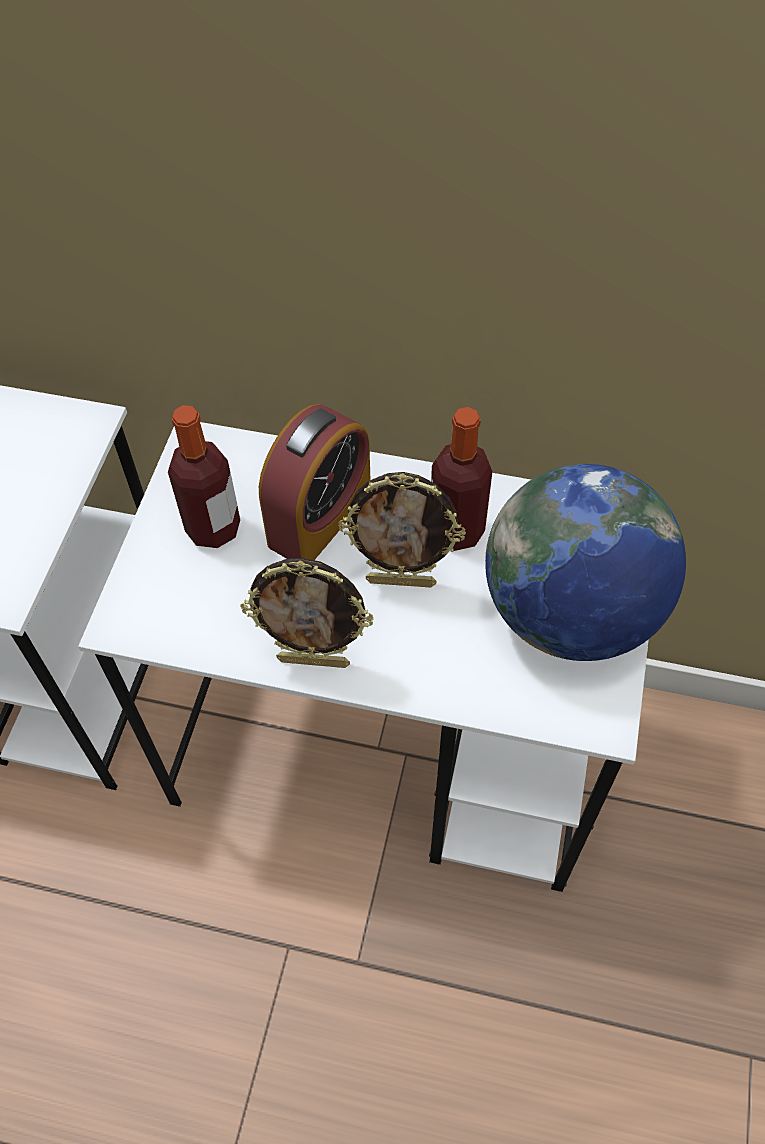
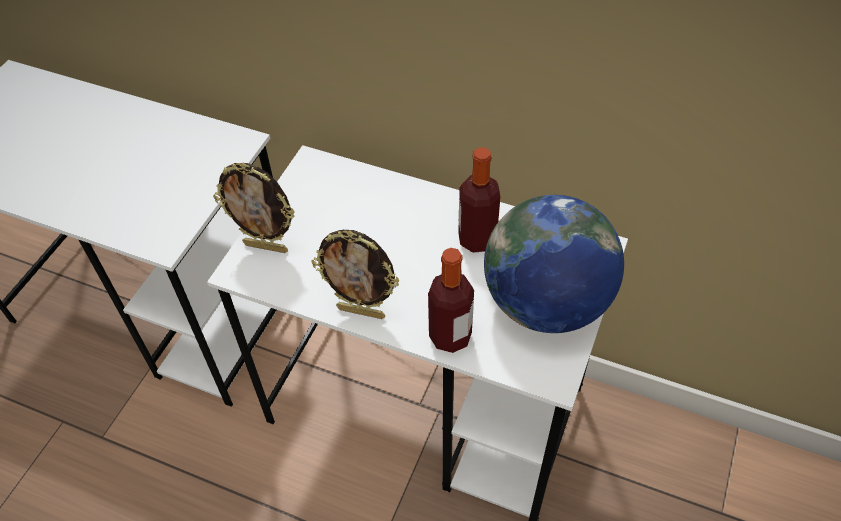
camera: 10 degrees right, 5 degrees down
(213, 528) = (311, 218): bottle -> bottle (450, 336)
(320, 518) = (384, 220): alarm clock -> none
(401, 581) = (432, 267): picture frame -> picture frame (267, 246)

